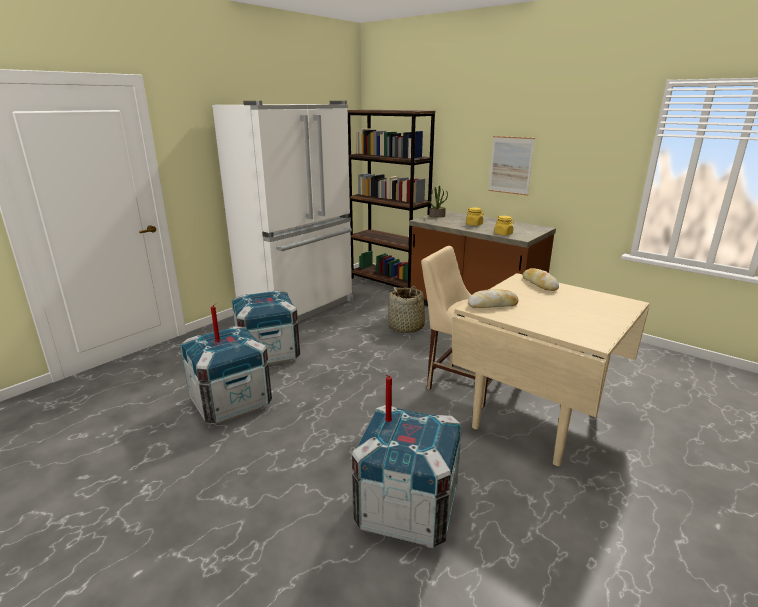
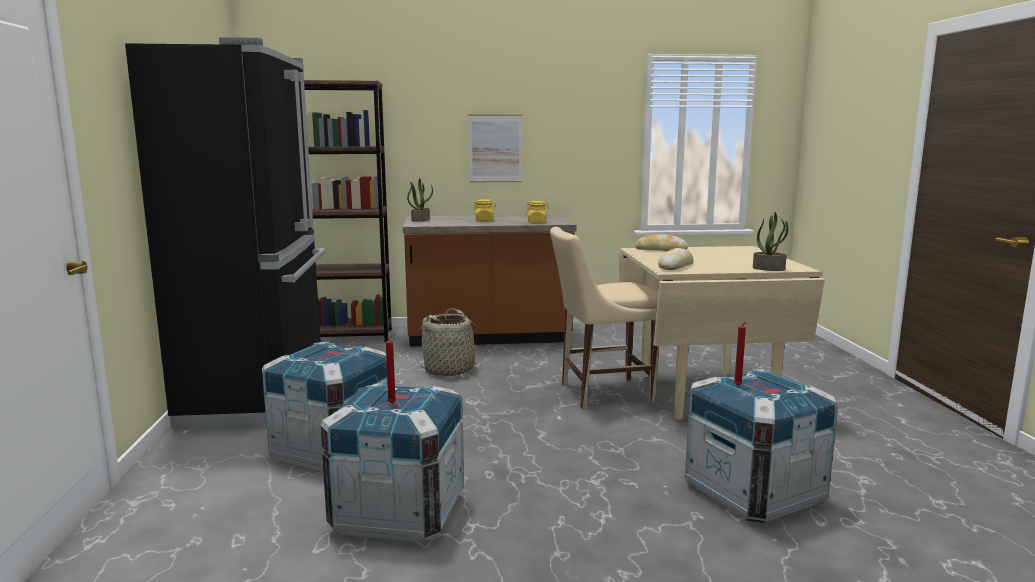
camera: 45 degrees left, 10 degrees down
(299, 307) = (261, 393): white fridge -> black fridge
(563, 333) = (769, 268): none -> potted plant

